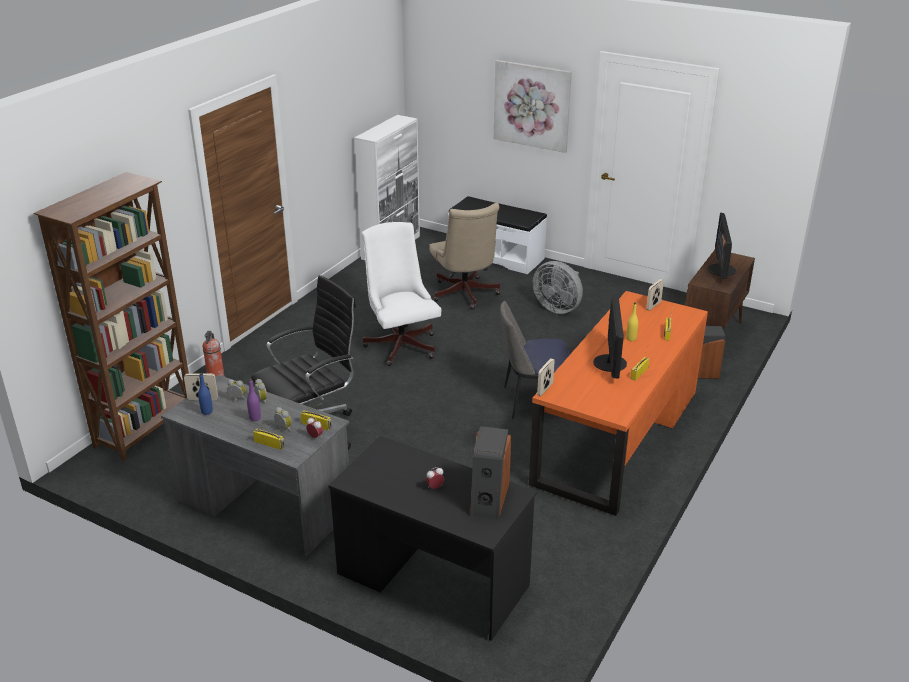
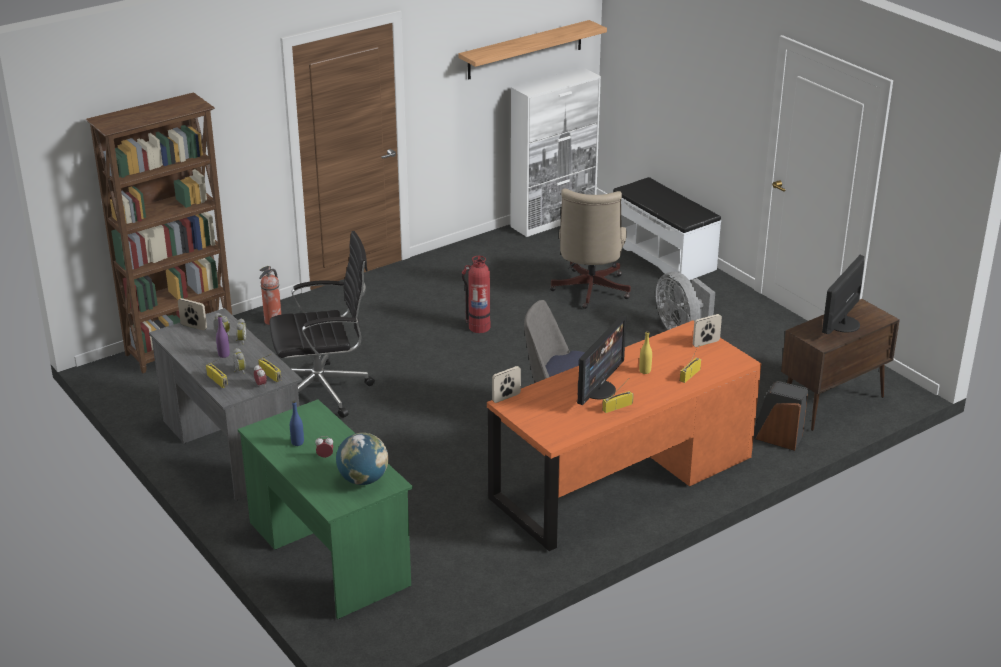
camera: 25 degrees right, 0 degrees up
(207, 412) = (188, 338): blue bottle -> blue bottle (297, 442)
(360, 103) = (525, 50): none -> shelf
(401, 343) = (478, 327): white office chair -> fire extinguisher
(432, 579) = (328, 553): black desk -> green desk
(488, 498) = (363, 479): speaker -> globe
(532, 105) = (714, 84): picture -> none

